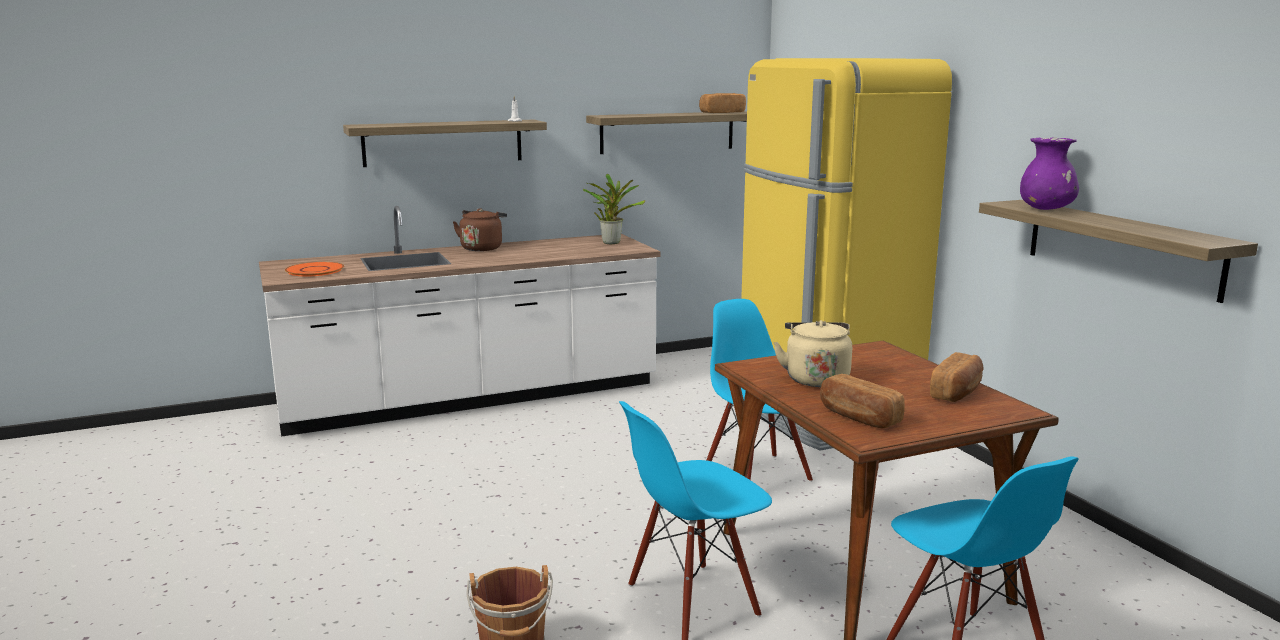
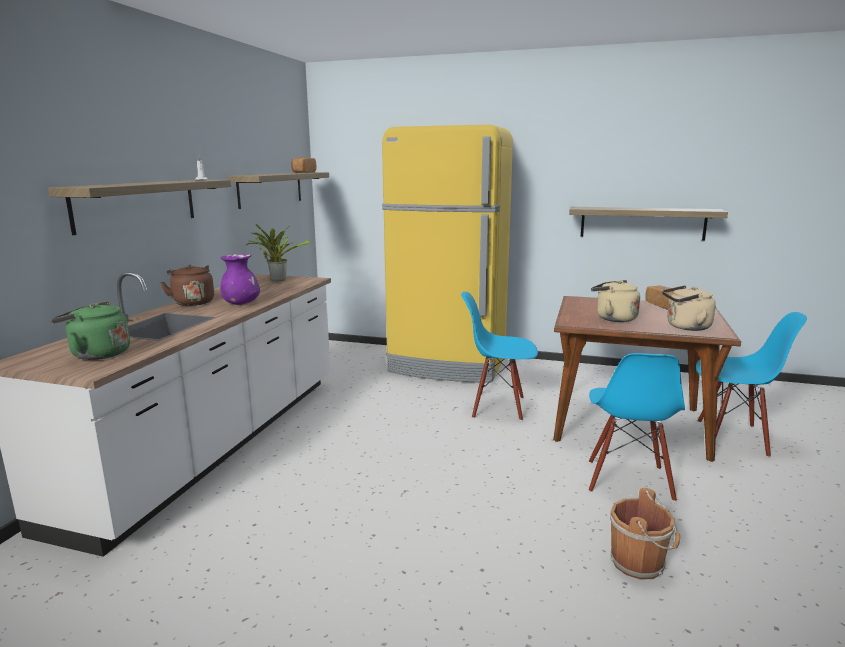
camera: 50 degrees left, 0 degrees up
(315, 270) = (97, 354): orange plate -> green kettle
(858, 417) = (685, 327): bread -> beige kettle
(1046, 209) = (605, 208): purple vase -> purple vase (241, 304)

